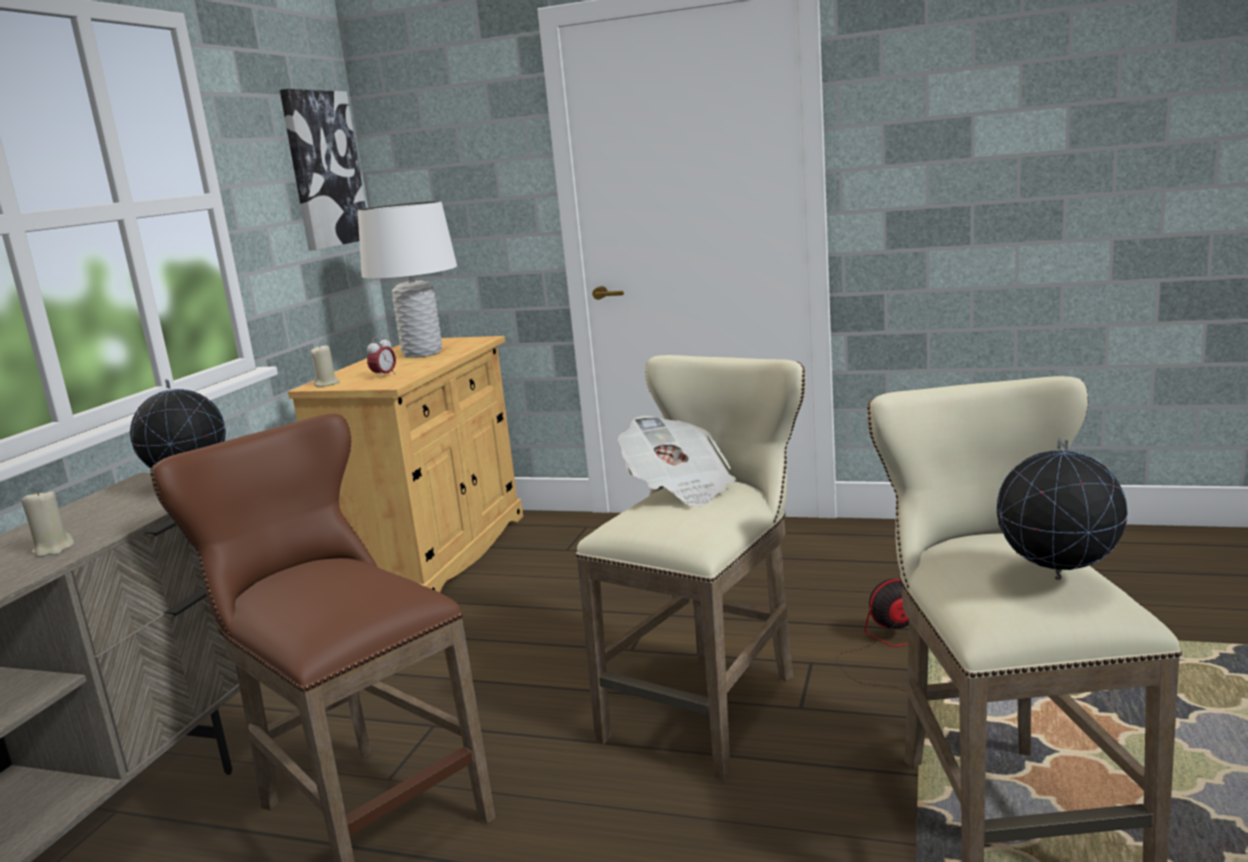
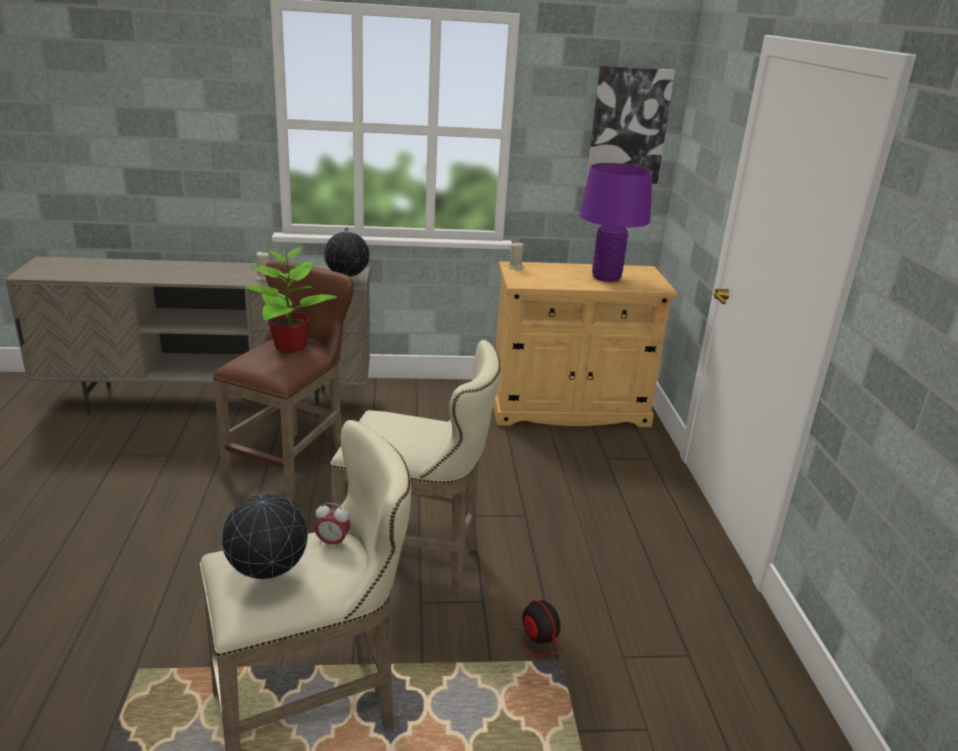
camera: 65 degrees right, 10 degrees up
(318, 578) = (289, 346): none -> potted plant
(384, 376) = (539, 278): alarm clock -> alarm clock (332, 543)
(422, 353) = (606, 277): white table lamp -> purple table lamp
(679, 489) = (428, 424): newspaper -> none

